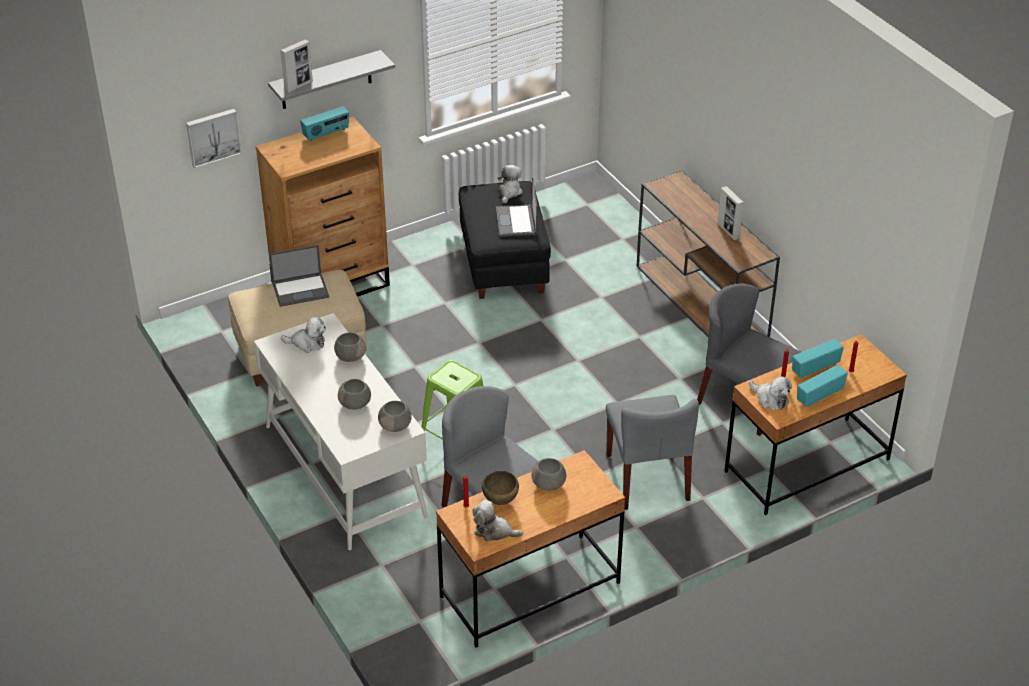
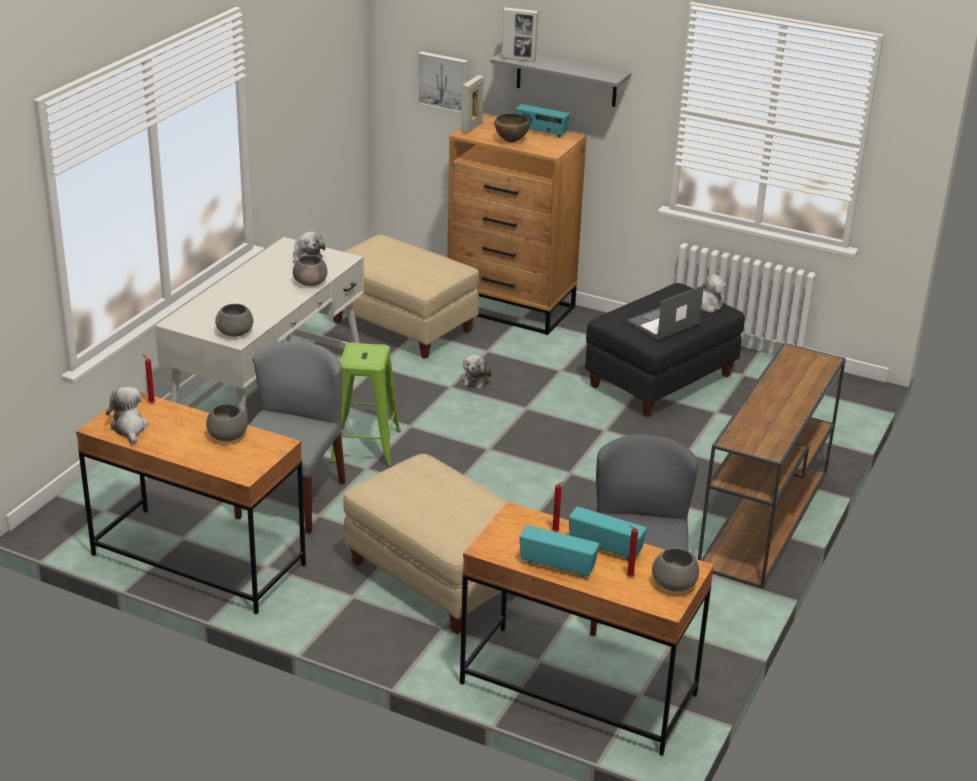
camera: 55 degrees right, 10 degrees down
(301, 290) = (419, 258): laptop -> none
(355, 404) = (246, 305): grey bowl -> grey bowl (674, 585)
(500, 501) = (177, 418): brown bowl -> brown bowl (511, 141)
(647, 477) = (437, 578): grey chair -> beige ottoman
(728, 231) = (778, 417): picture frame -> picture frame (471, 128)
(770, 399) = (512, 532): plush toy -> plush toy (475, 379)

